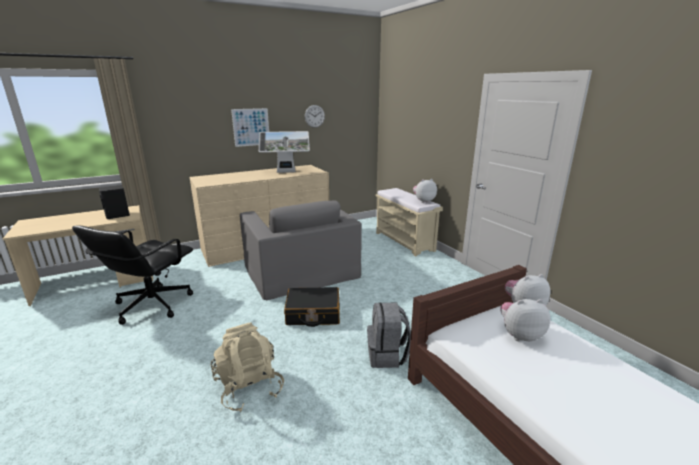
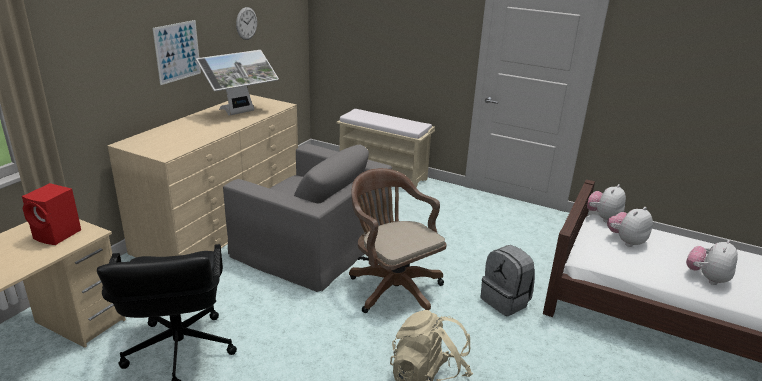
camera: 35 degrees left, 5 degrees up
(117, 215) = (58, 235): black speaker -> red speaker
(313, 314) = (392, 287): black suitcase -> brown office chair
(423, 201) = (411, 123): plush toy -> plush toy (707, 278)

